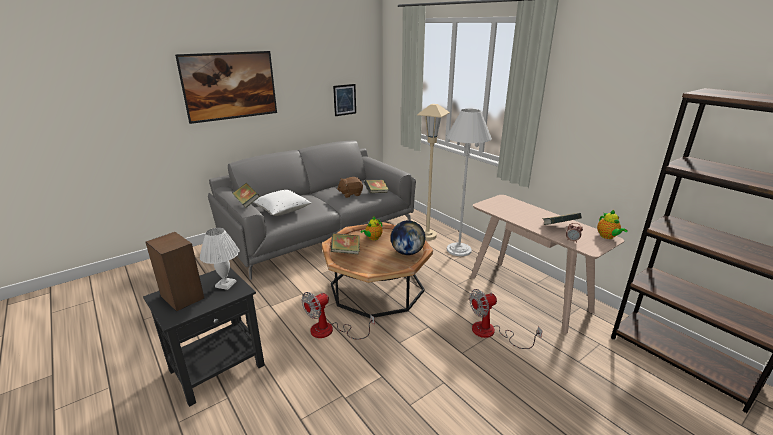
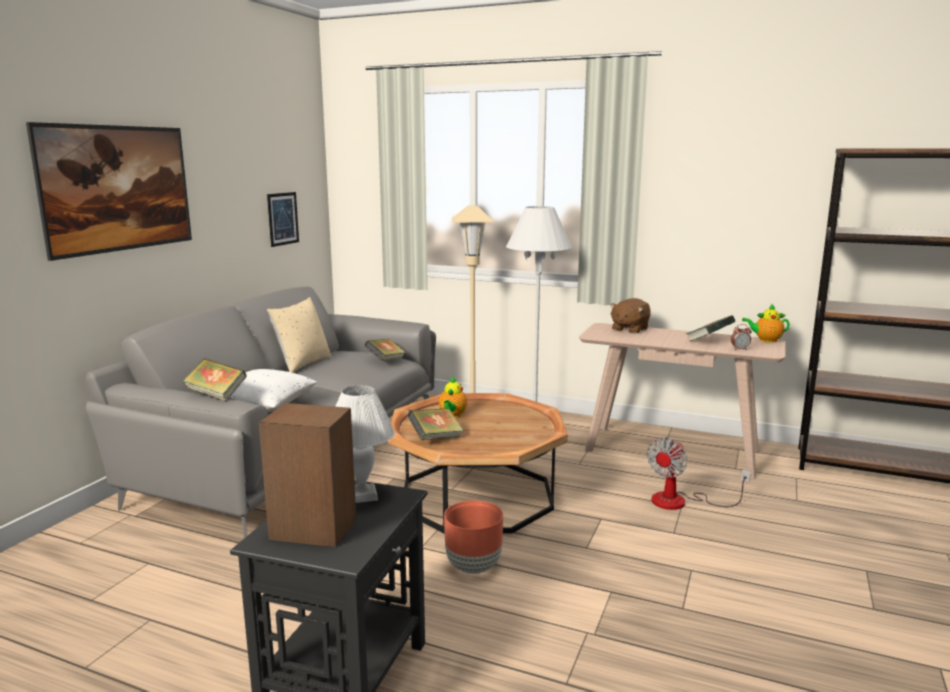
camera: 30 degrees left, 10 degrees down
(330, 331) = (474, 566): fan -> brown planter
(333, 186) = (302, 364): none -> beige pillow
(350, 194) = (349, 368): brown plush toy -> brown plush toy (629, 329)
(407, 252) = (525, 420): globe -> none
(607, 237) = (765, 340): teapot -> teapot turned 135 degrees clockwise

